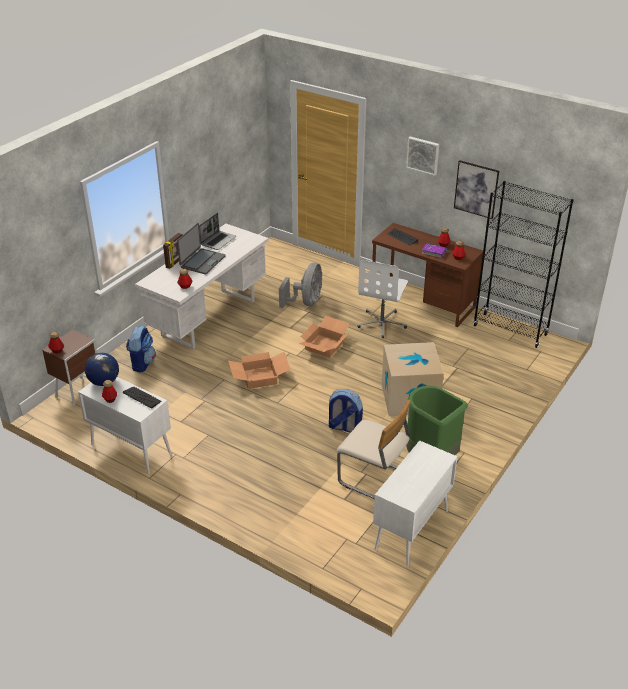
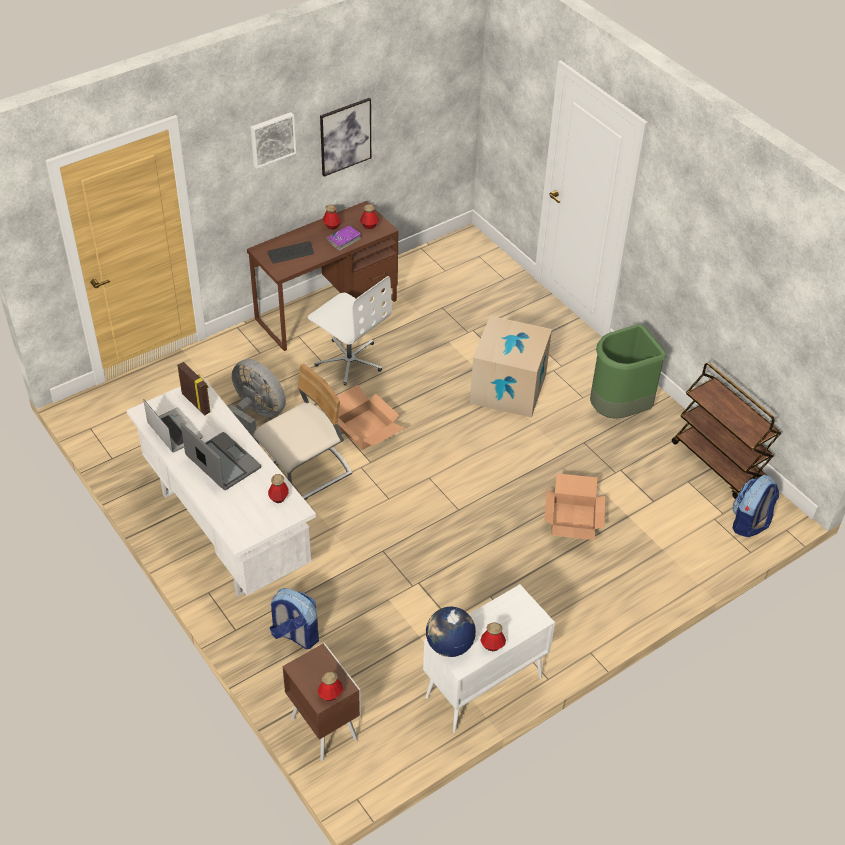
camera: 70 degrees left, 10 degrees up
(142, 397) = (504, 609): keyboard -> none
(175, 262) = (204, 493): picture frame -> picture frame (196, 403)
(259, 378) = (398, 513): cardboard box -> cardboard box (573, 521)
(344, 427) = (534, 462): backpack -> backpack (749, 523)
(375, 480) = (633, 465): beige chair -> beige chair (306, 472)
(411, 531) = (718, 463): white cabinet -> brown cart
(510, 330) = (427, 262): black bookcase -> none

